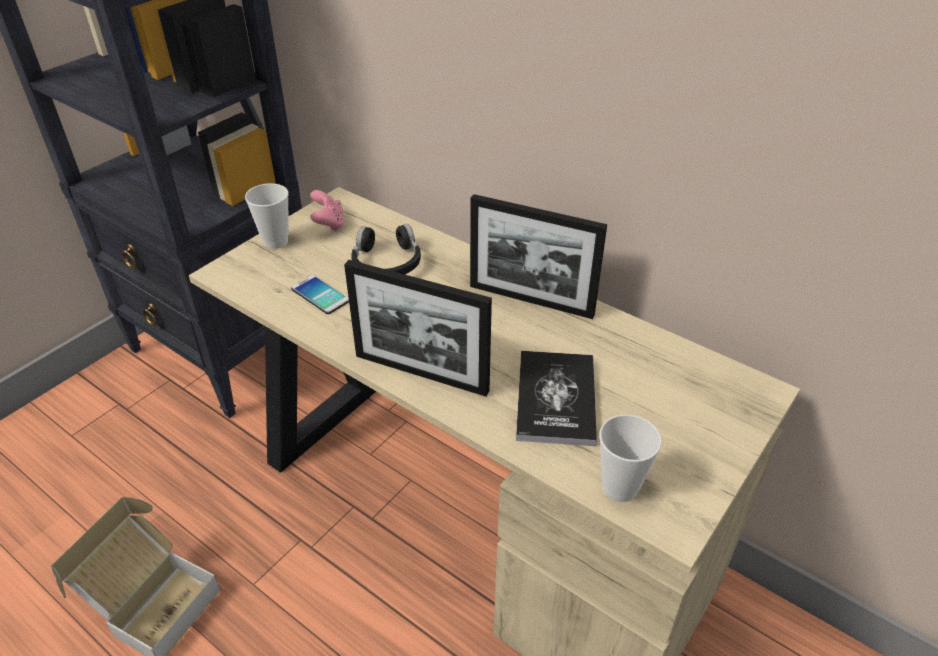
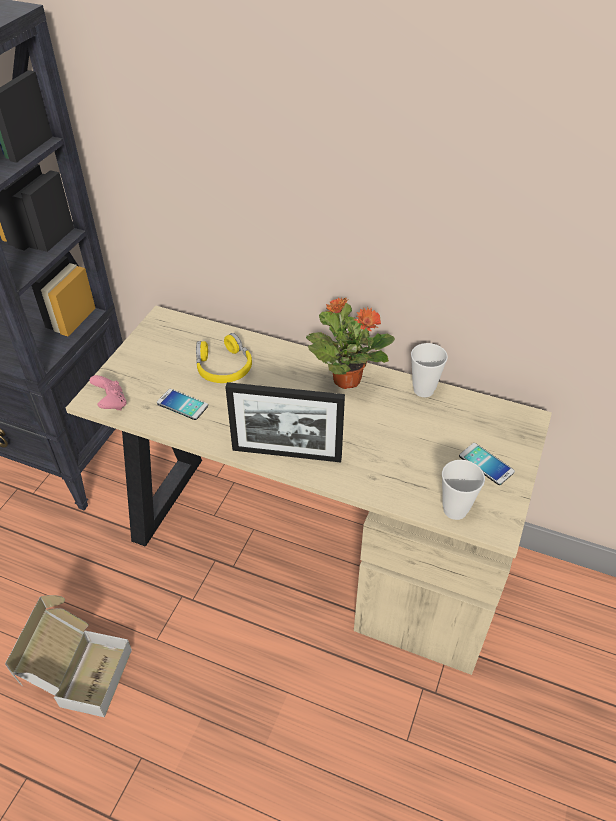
camera: 15 degrees left, 5 degrees up
(276, 241) = (125, 364): cup -> cup (423, 390)
(329, 224) = (162, 341): pink game controller -> pink game controller (111, 403)
(386, 262) = (223, 367): black headphones -> yellow headphones
(531, 300) = (346, 379): picture frame -> potted plant
(556, 399) = (391, 453): book -> none
(684, 437) = (486, 464): none -> phone

